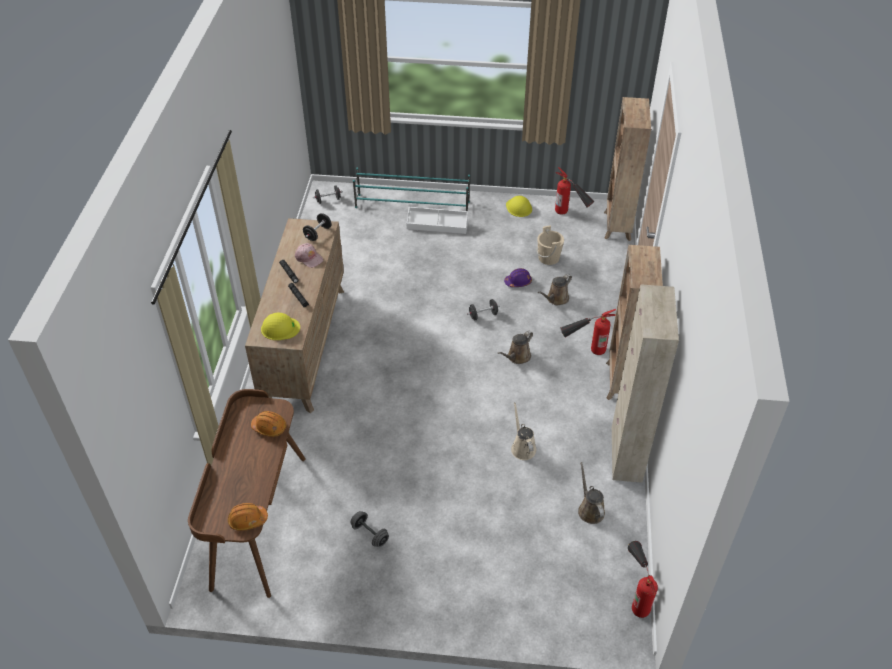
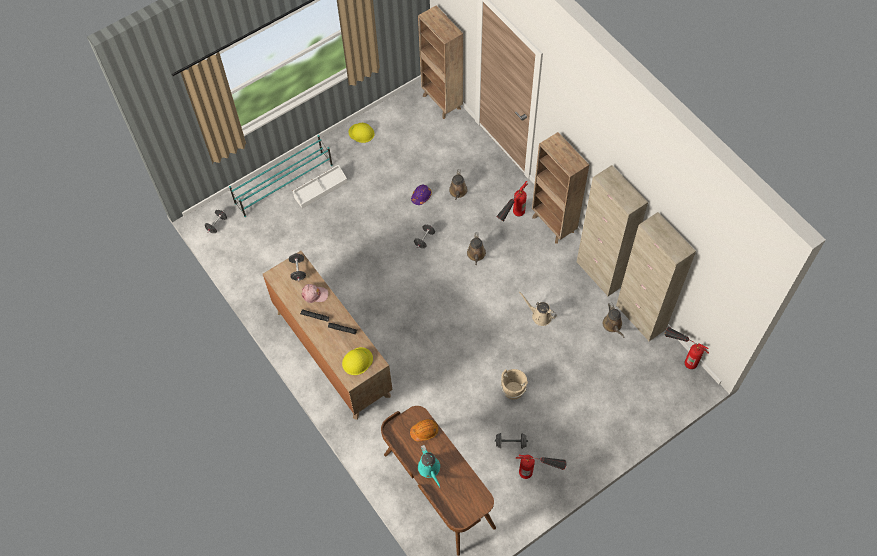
camera: 40 degrees left, 15 degrees up
(235, 461) = (430, 469): none -> turquoise watering can
(247, 520) = (479, 496): orange hard hat -> none
(548, 258) = (422, 162): beige bucket -> beige bucket (513, 390)
(570, 216) = (403, 115): fire extinguisher -> fire extinguisher (538, 473)
(590, 509) = (613, 325): brown watering can -> brown watering can turned 135 degrees counterclockwise
(628, 524) = (640, 317): none -> beige cabinet

